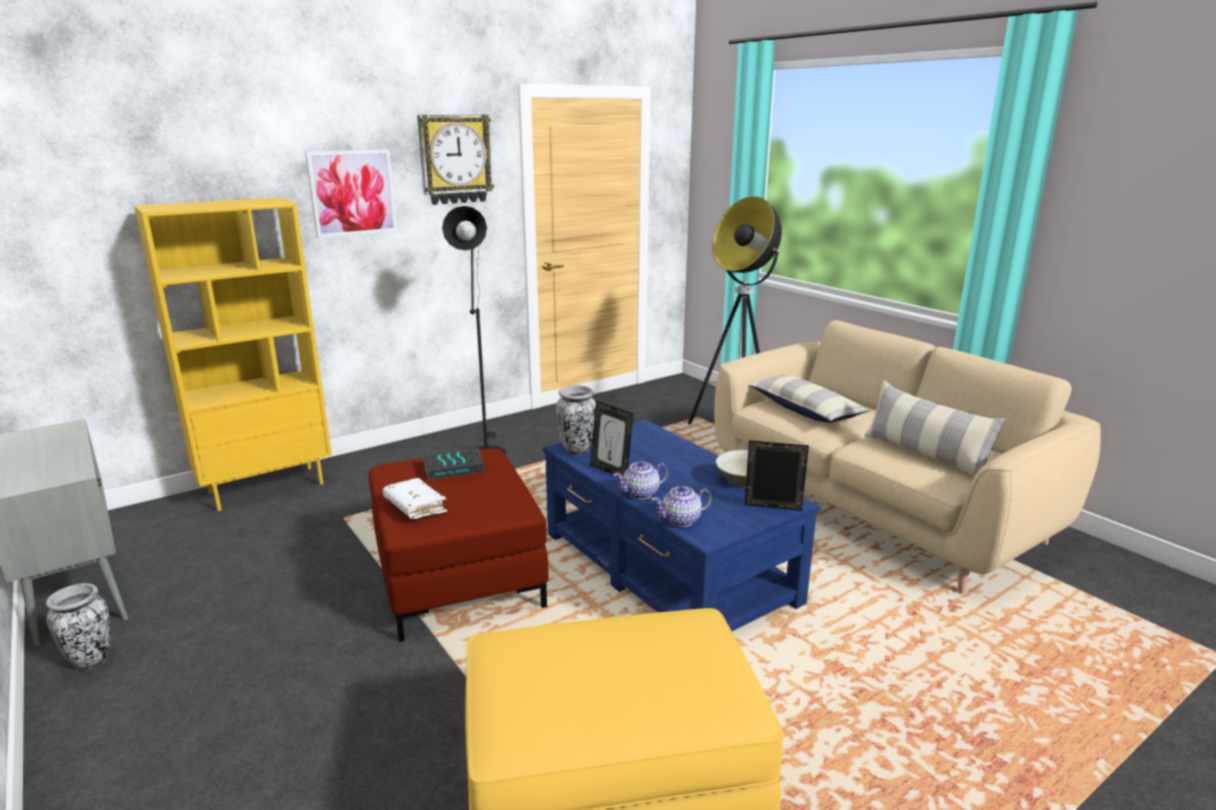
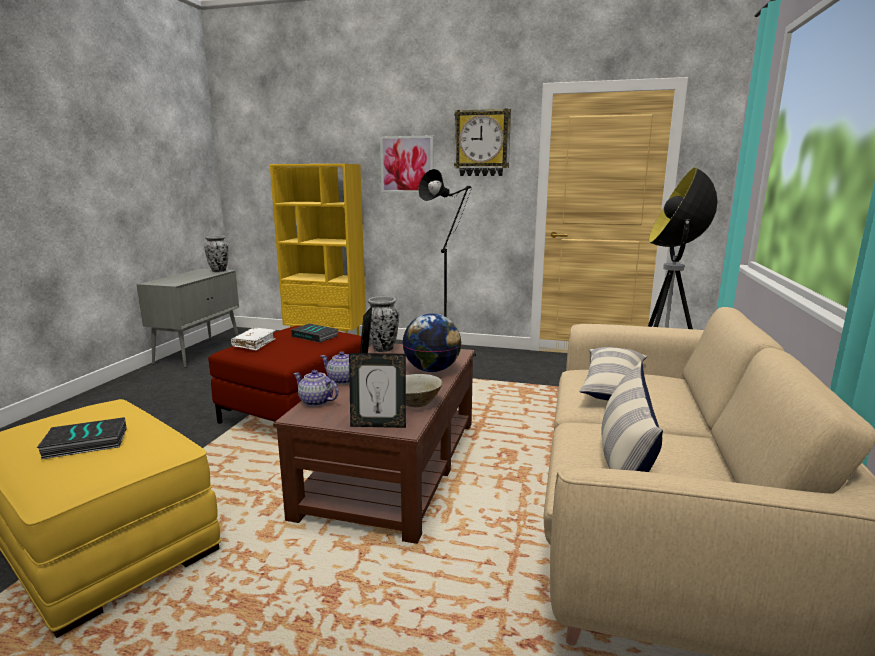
camera: 50 degrees right, 5 degrees down
(91, 660) = (150, 375): vase -> vase (219, 271)
(636, 669) = (85, 443): none -> book
(667, 568) = (391, 466): blue coffee table -> brown coffee table
(673, 451) = (432, 370): none -> globe
(772, 510) = (378, 425): picture frame -> picture frame turned 120 degrees clockwise

